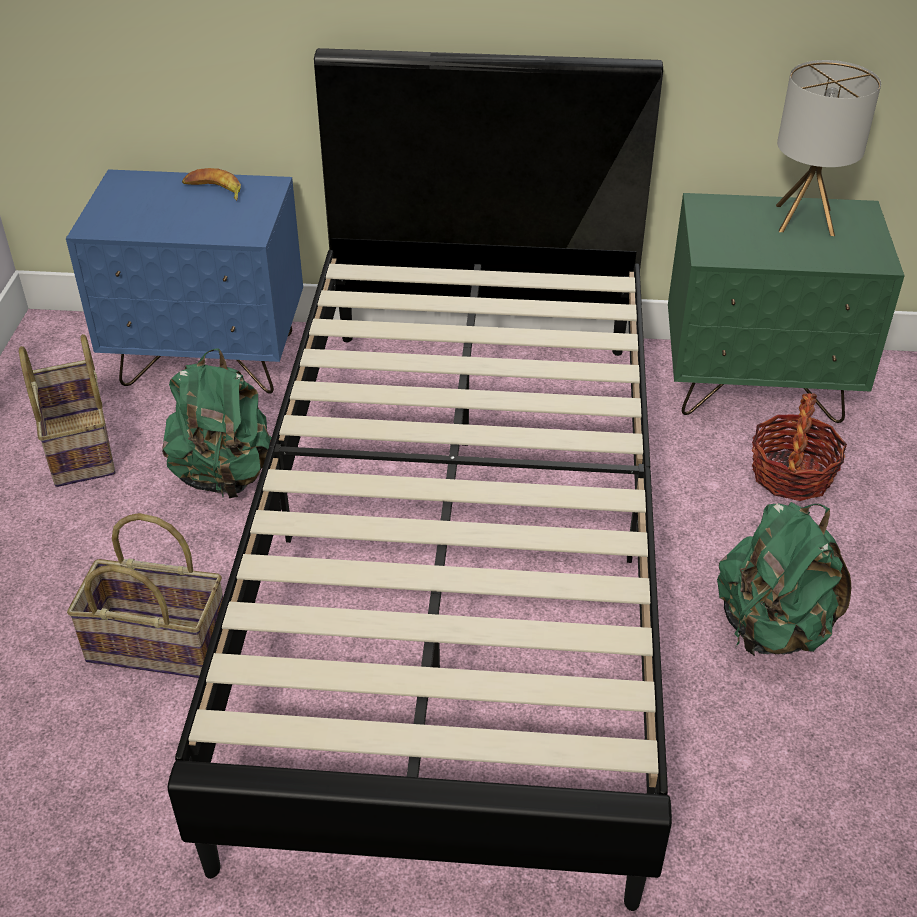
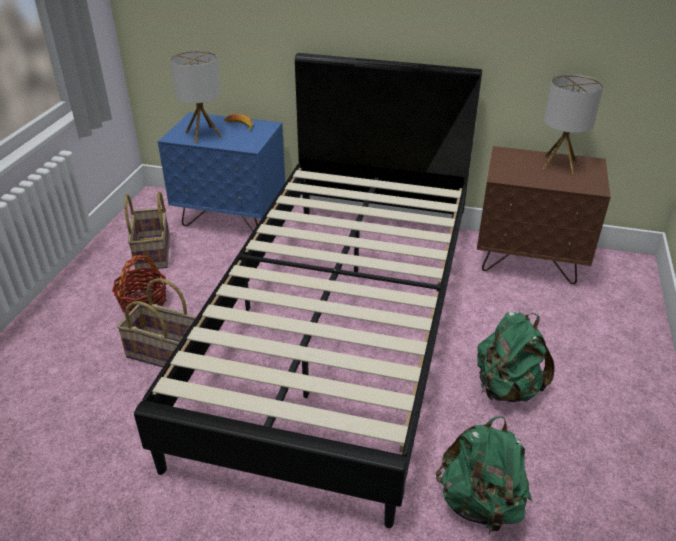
camera: 10 degrees right, 5 degrees down
(151, 216) = (203, 135): none -> table lamp
(225, 476) = (223, 275): green backpack -> green backpack (480, 503)
(757, 387) = (529, 261): green nightstand -> brown nightstand
(791, 475) = (538, 308): basket -> basket (143, 302)

